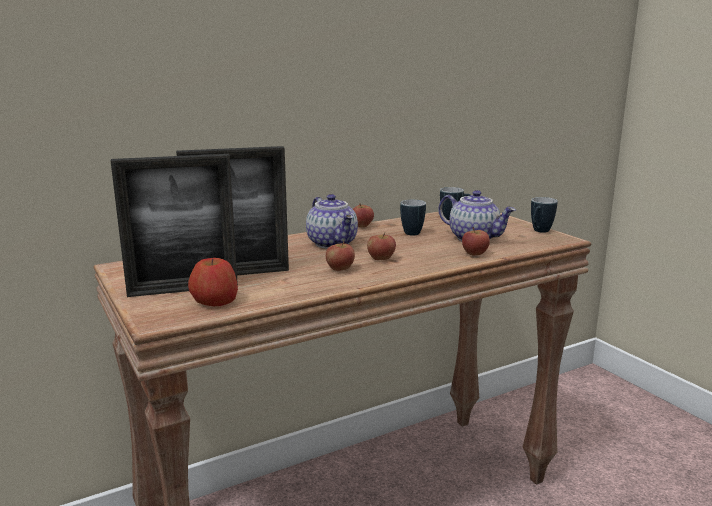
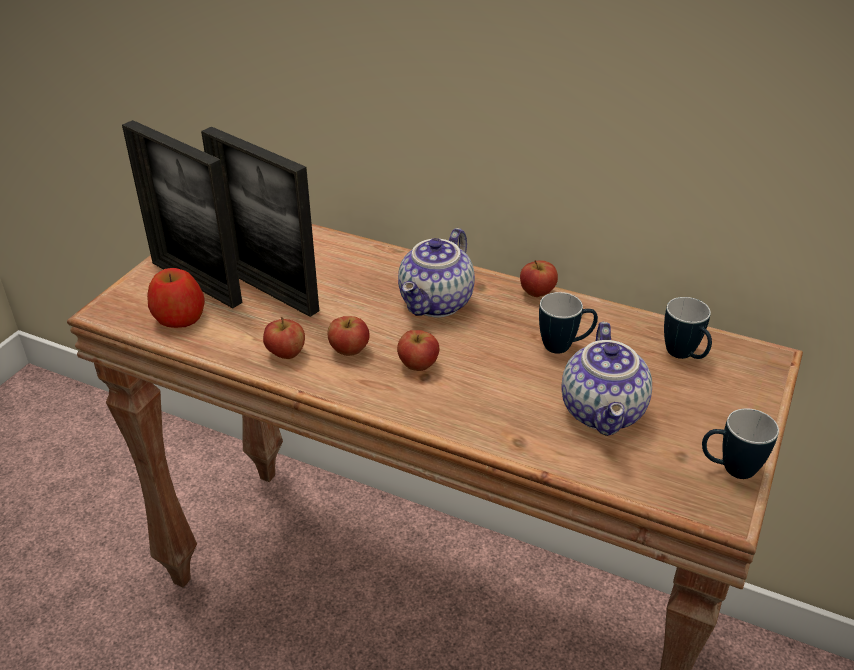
camera: 55 degrees right, 20 degrees up
(475, 254) = (528, 438): apple -> apple (286, 354)

